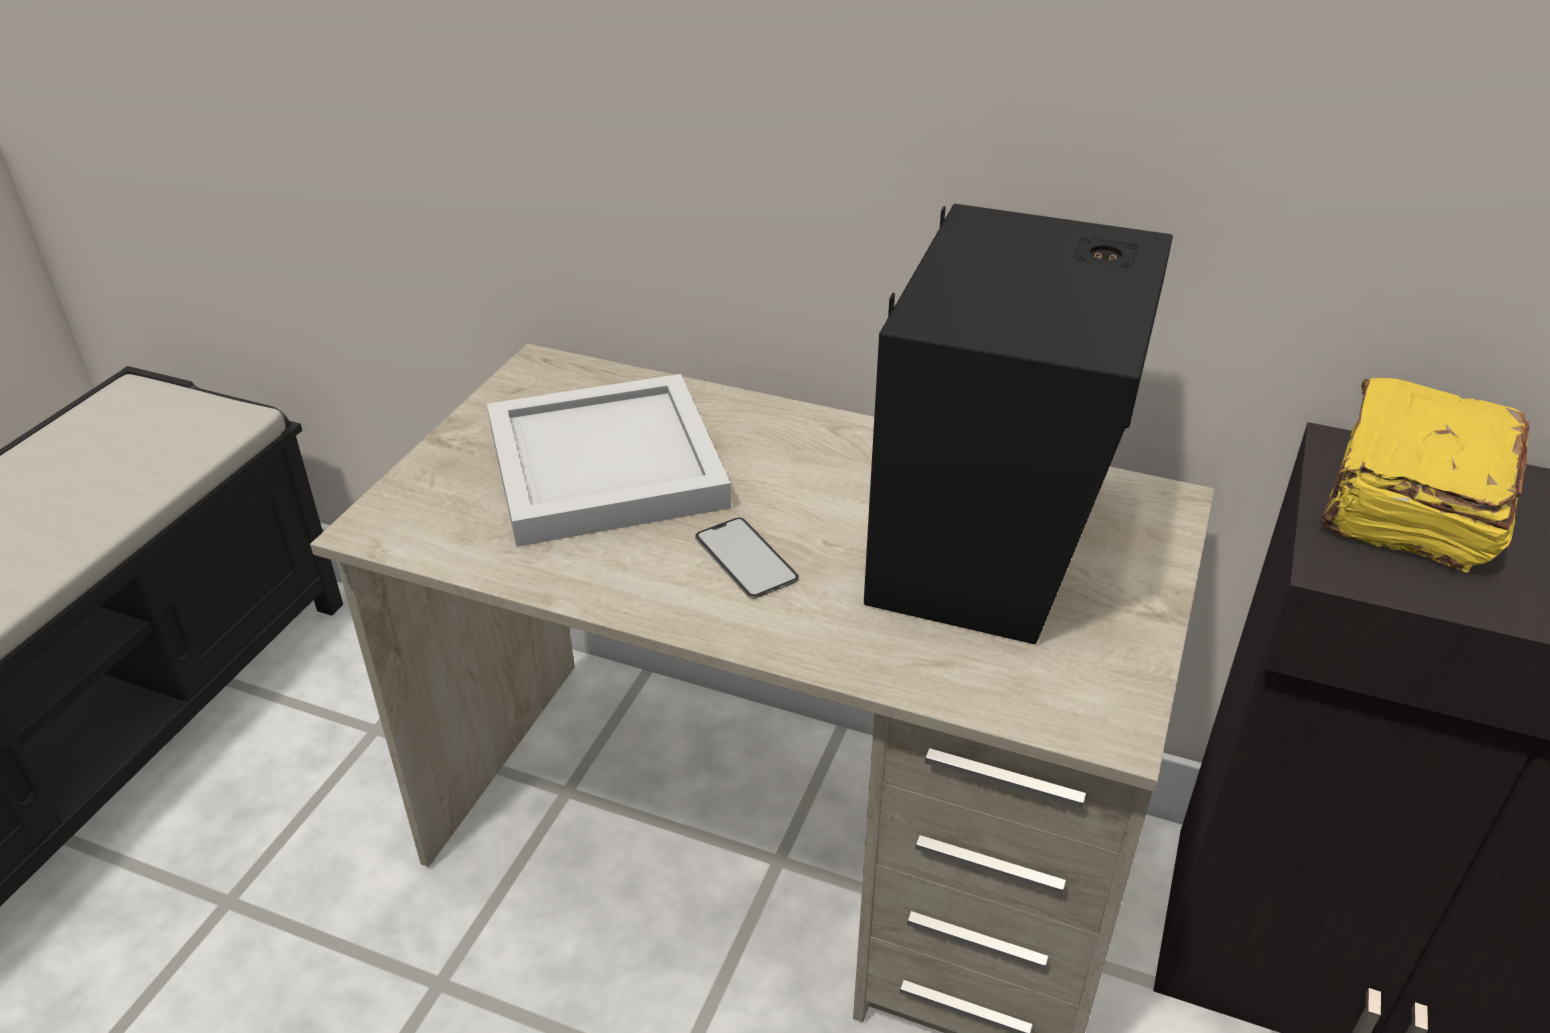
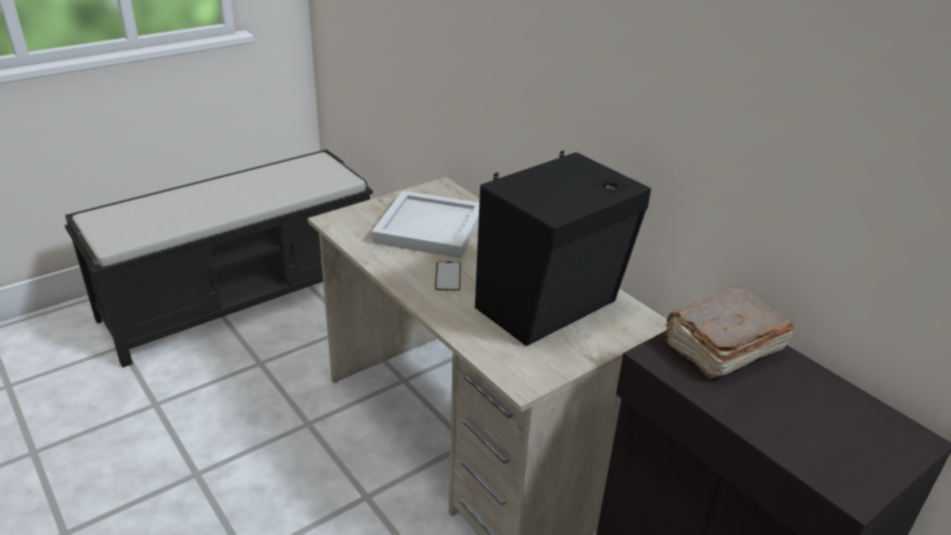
camera: 30 degrees right, 5 degrees down
(1410, 504) = (721, 348): yellow book -> brown book

